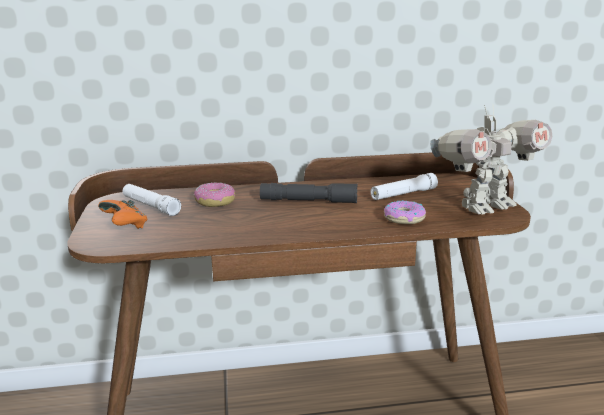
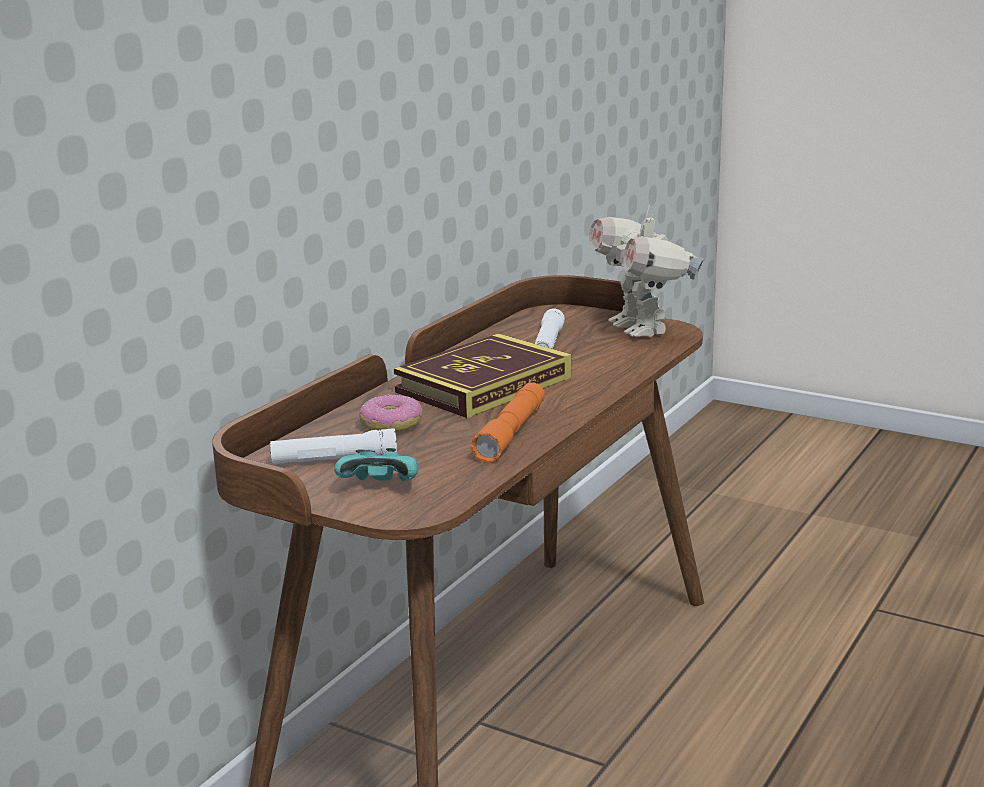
camera: 50 degrees left, 0 degrees up
(125, 226) = (381, 486): orange game controller -> turquoise game controller
(244, 229) = (511, 433): none -> orange flashlight
(308, 201) = (483, 385): grey flashlight -> book
(403, 218) = (611, 364): donut -> none
(484, 207) = (641, 329): toy robot -> toy robot turned 150 degrees clockwise

